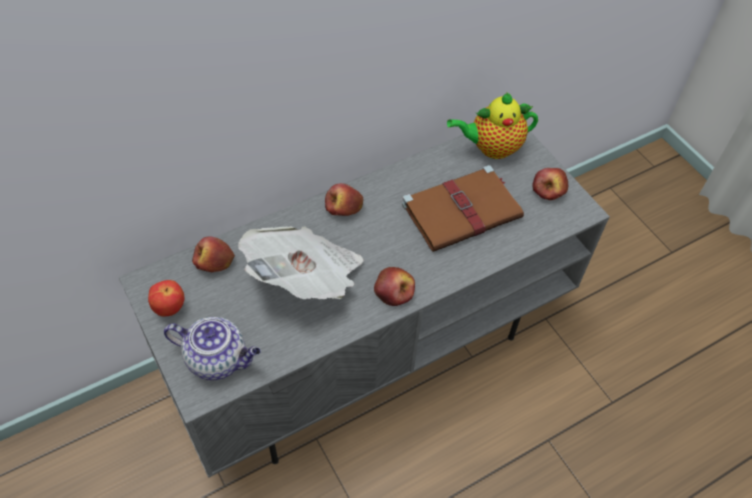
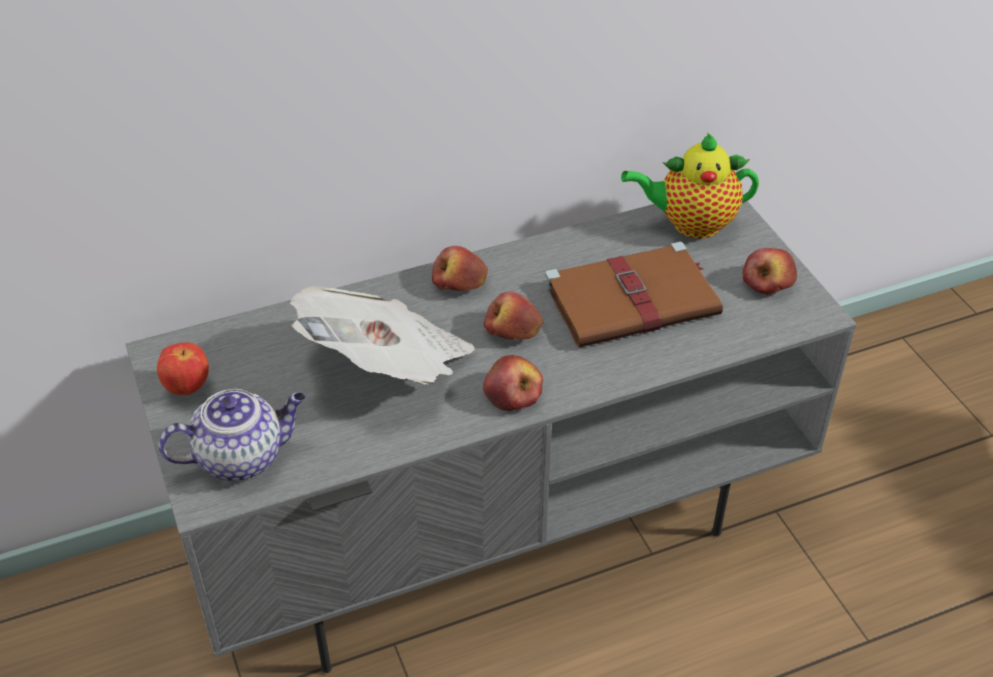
camera: 10 degrees right, 10 degrees down
(214, 261) = (261, 335): apple -> apple (512, 330)
(218, 359) = (242, 457): teapot -> teapot turned 45 degrees counterclockwise

